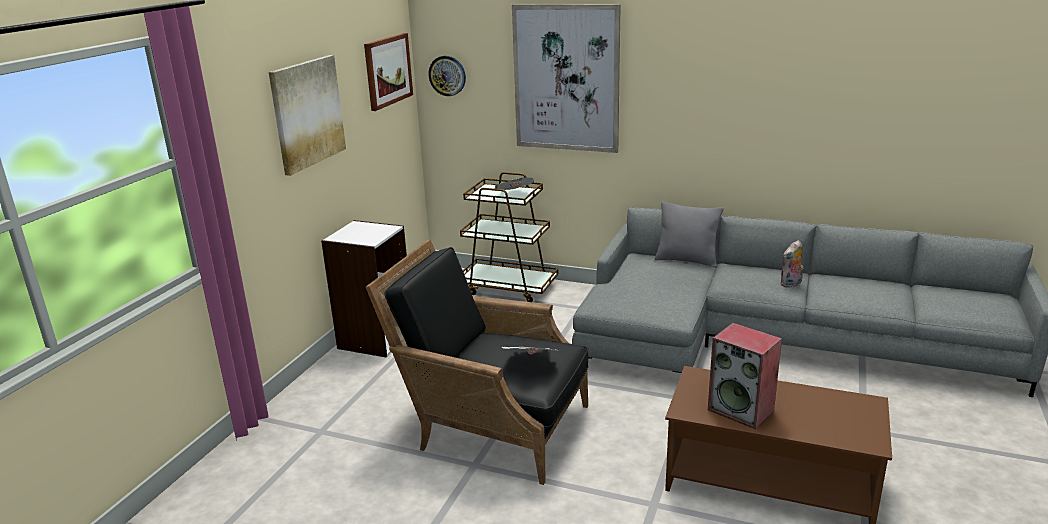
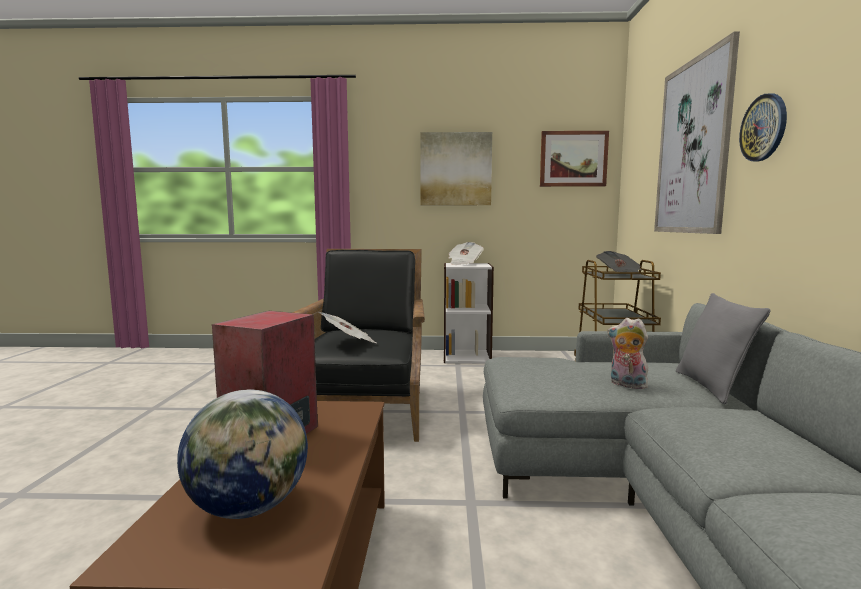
camera: 70 degrees right, 15 degrees down
(350, 232) = (464, 263): none -> newspaper
(447, 75) = (632, 167): wall clock -> wall clock (764, 128)
(791, 284) = (765, 463): plush toy -> plush toy (626, 385)
(829, 415) = (249, 507): none -> globe

